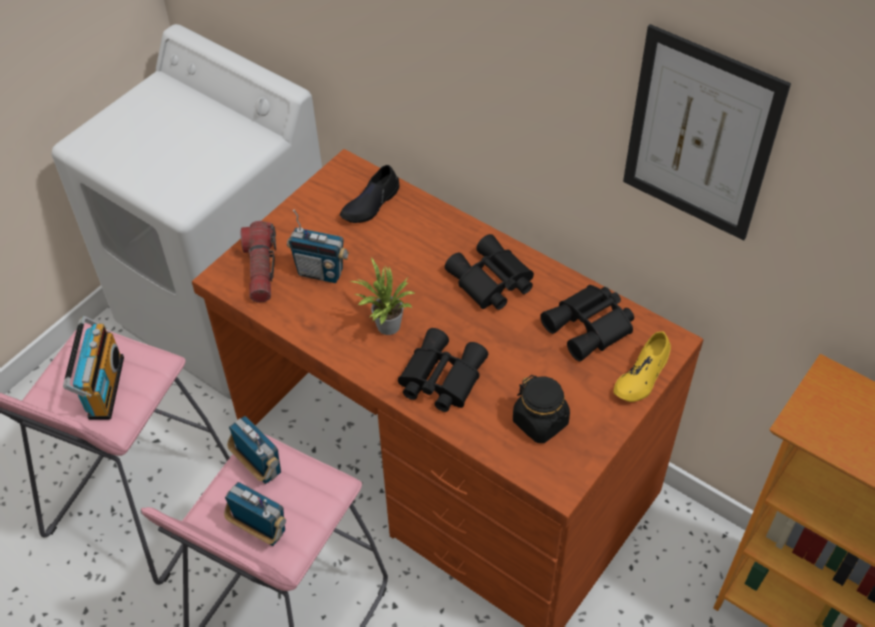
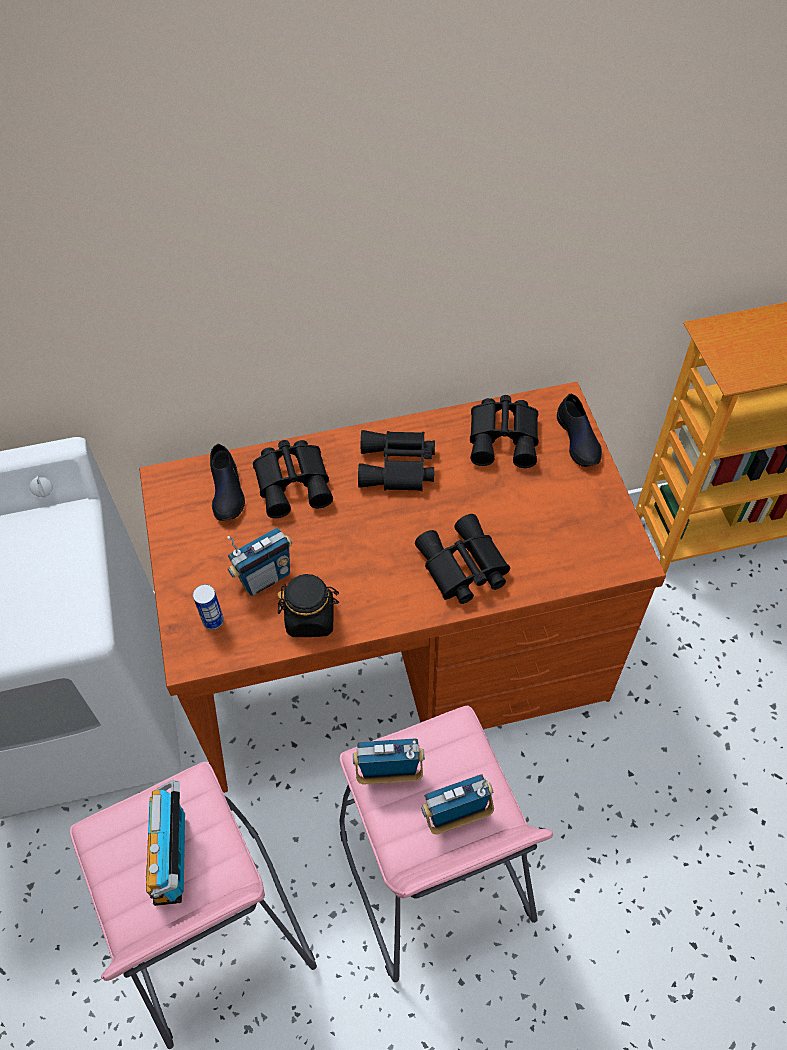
camera: 50 degrees left, 5 degrees up
(102, 387) = (174, 856): radio -> radio turned 135 degrees counterclockwise
(261, 269) = (213, 621): flashlight -> can
(385, 327) = (373, 570): potted plant -> none
(416, 234) = (294, 482): none -> black binoculars
(540, 422) = (565, 531): black jar -> black jar (311, 618)
(642, 375) = (578, 439): yellow shoe -> black shoe
(700, 135) = (550, 203): picture -> none

